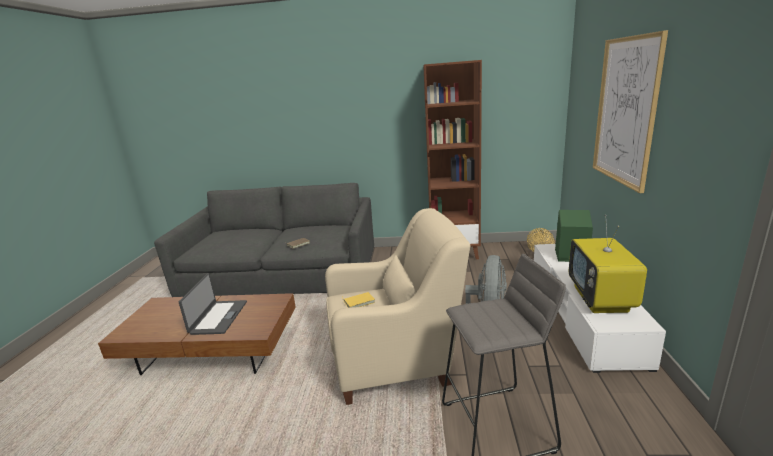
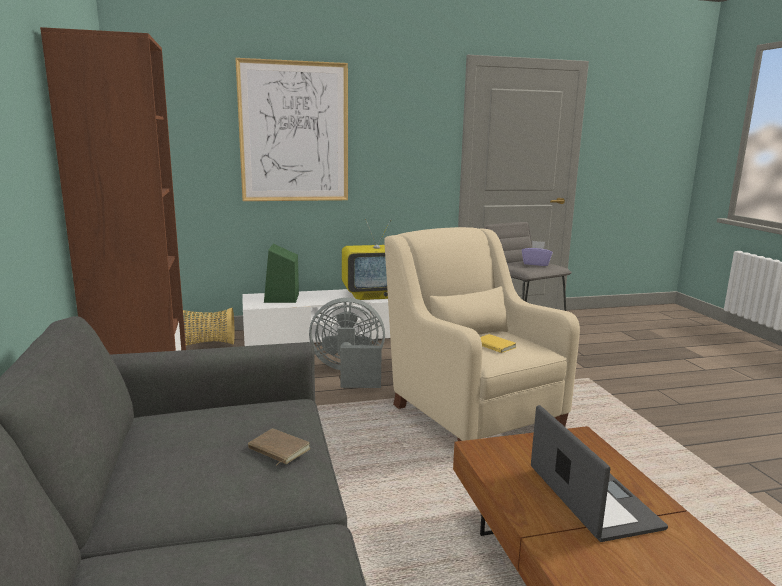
camera: 110 degrees left, 5 degrees down
(218, 317) = (591, 498): laptop -> laptop turned 90 degrees clockwise
(500, 324) = (536, 264): none -> purple tissue box

